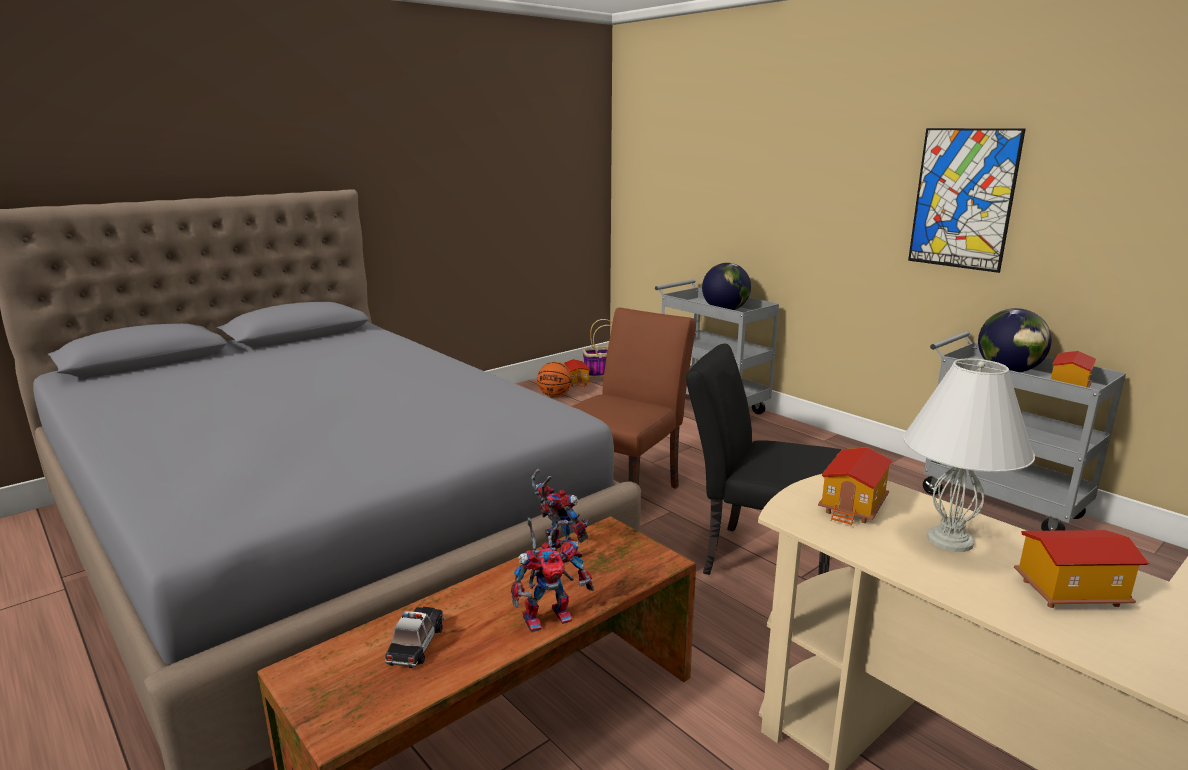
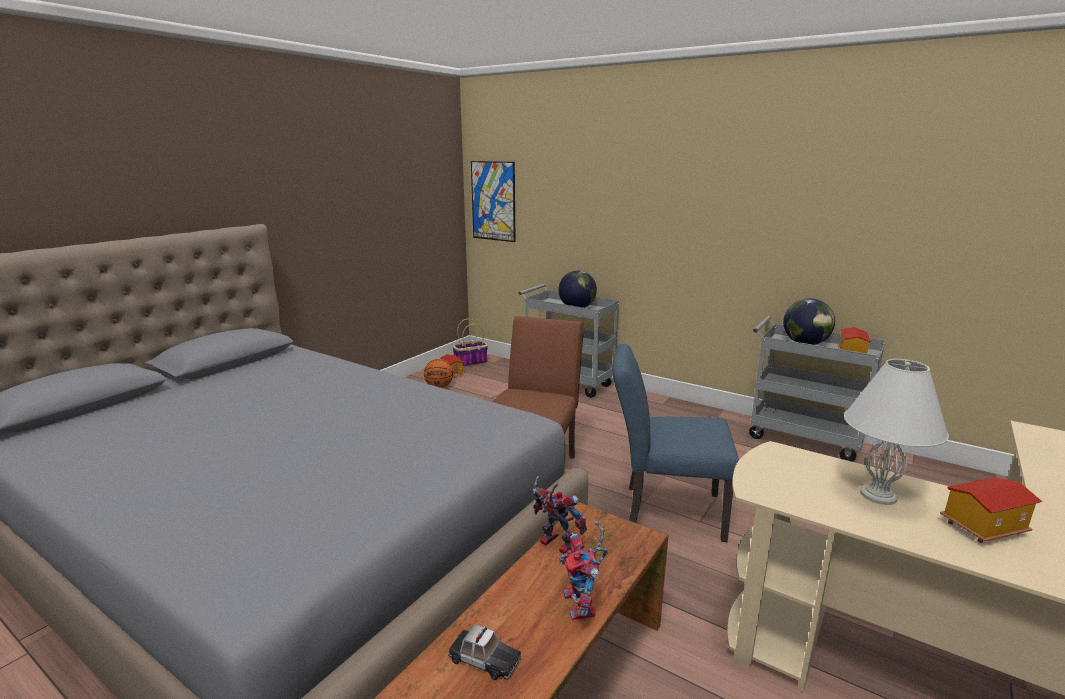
camera: 15 degrees left, 0 degrees up
(416, 643) = (484, 659): toy car -> toy car turned 120 degrees clockwise
(550, 615) = (583, 607): toy robot -> toy robot turned 120 degrees clockwise
(760, 559) = (664, 511): black chair -> blue chair
(854, 507) = (795, 476): toy house -> none
(963, 199) = (762, 219): picture -> picture (493, 201)

